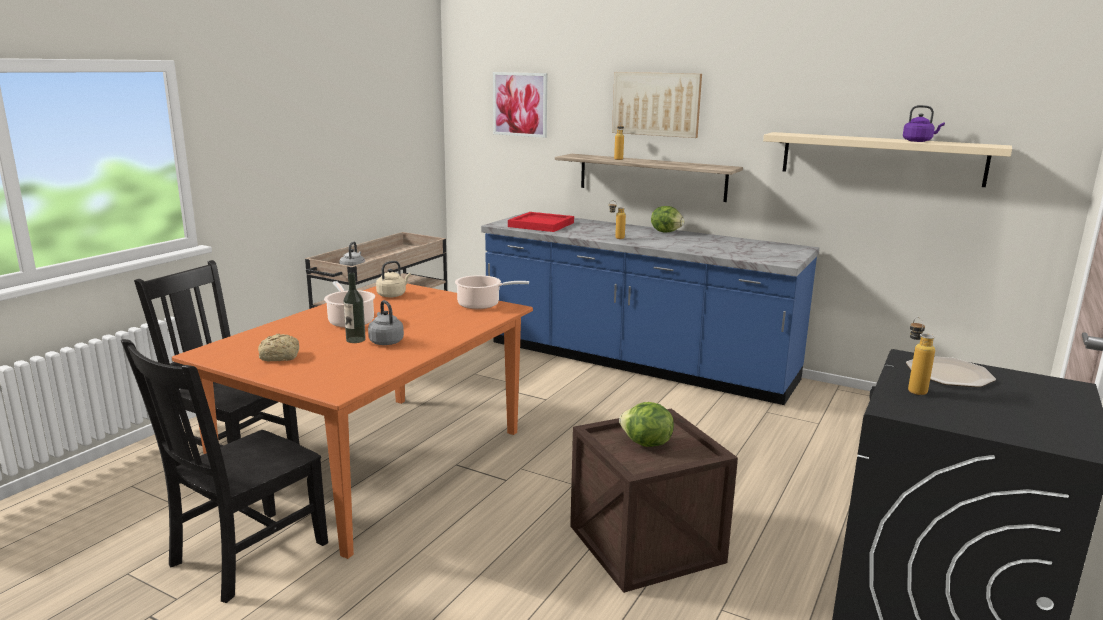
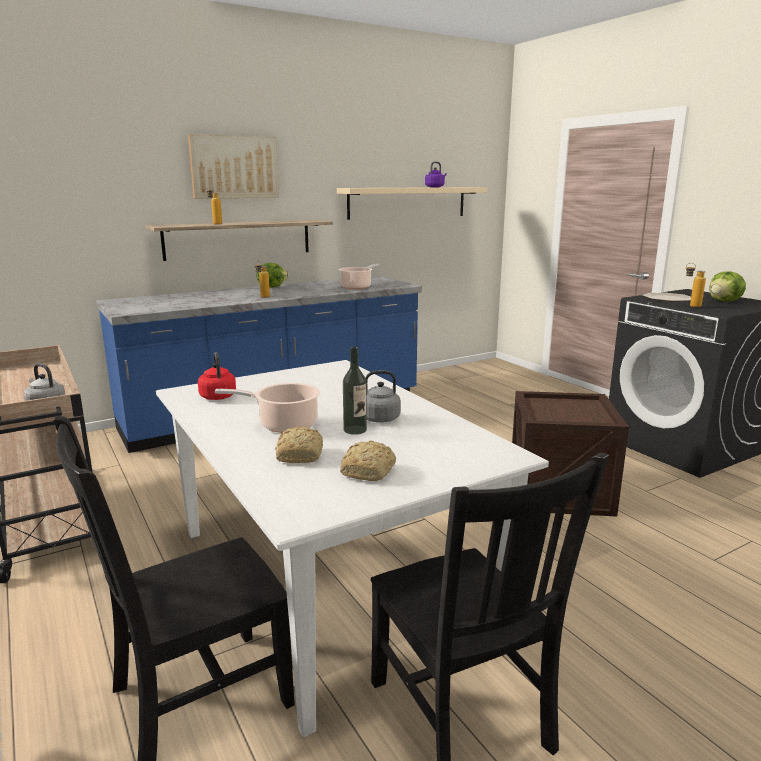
camera: 60 degrees left, 0 degrees up
(298, 336) = (300, 454): none -> bread
(378, 465) = (330, 580): orange dining table -> white dining table
(393, 295) = (218, 396): beige kettle -> red kettle
(481, 305) = (315, 372): cooking pot -> cooking pot (357, 287)
(520, 104) = (65, 173): picture -> none
(542, 224) = (163, 304): red tray -> none
(646, 444) = (563, 412): lettuce -> lettuce (724, 301)

